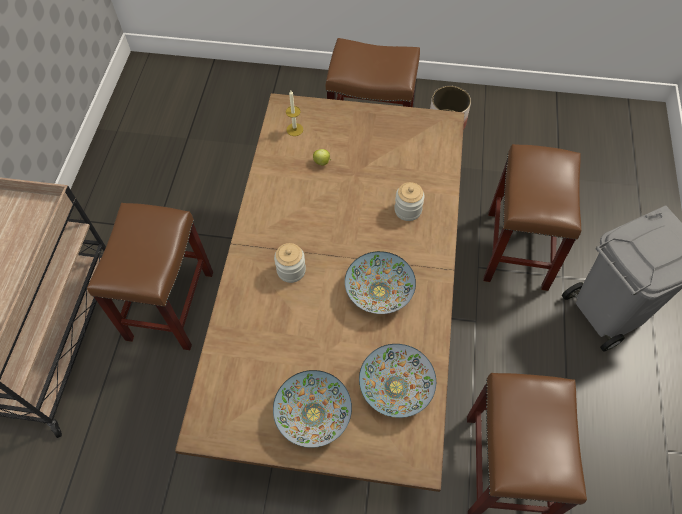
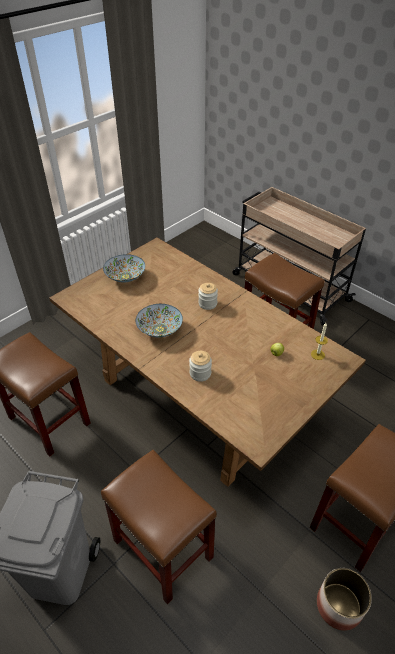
camera: 125 degrees right, 15 degrees down
(396, 387) = (105, 307): bowl -> none

